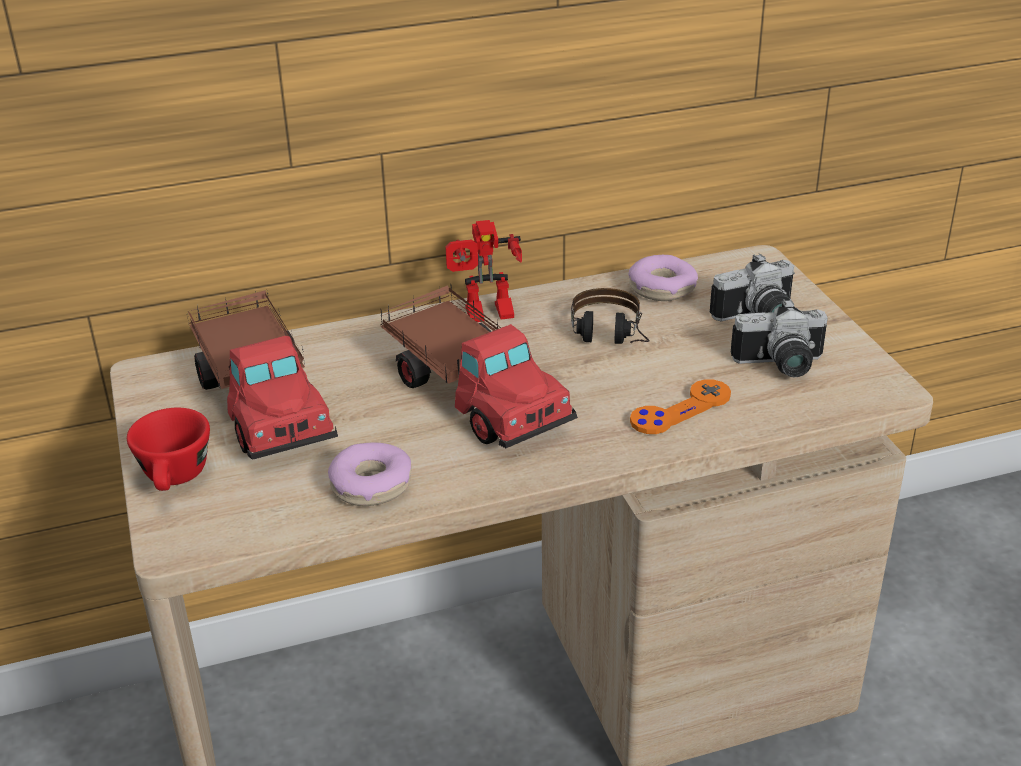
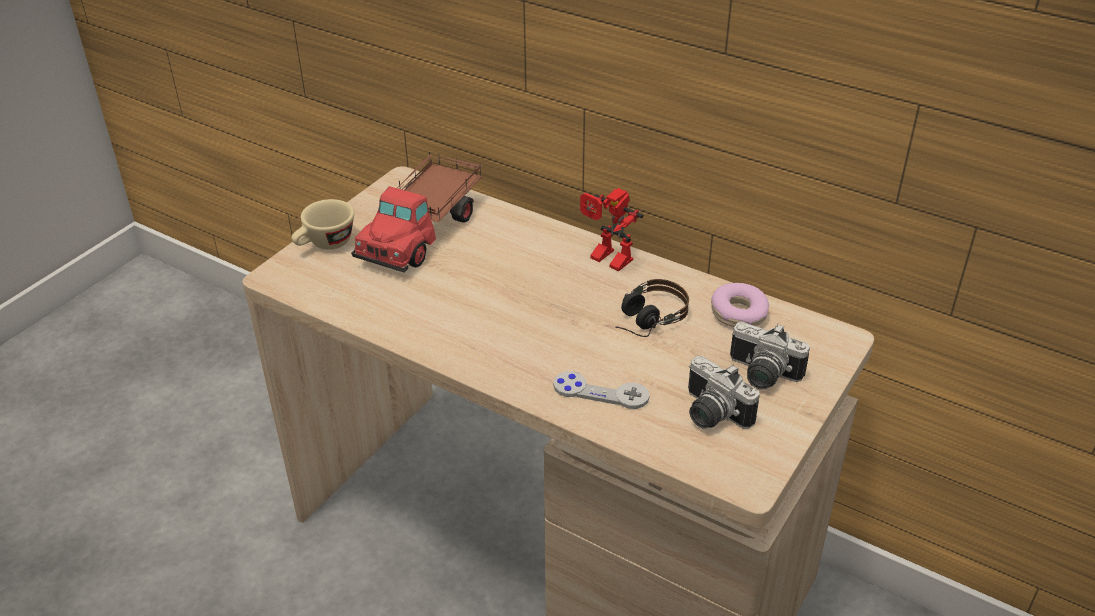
camera: 50 degrees right, 5 degrees up
(176, 479) = (325, 244): red cup -> beige cup
(371, 485) = (388, 311): donut -> none
(474, 392) = (518, 299): toy truck -> none
(680, 409) = (601, 392): orange game controller -> grey game controller

